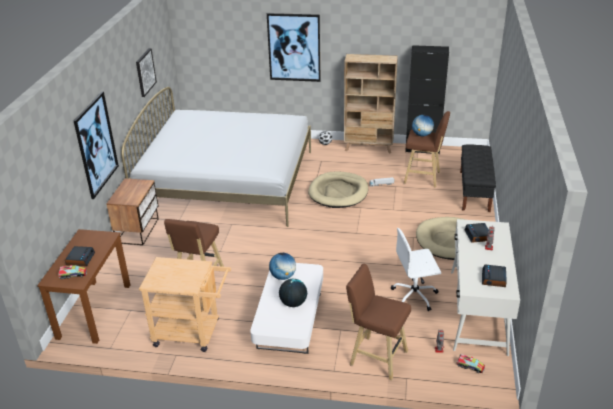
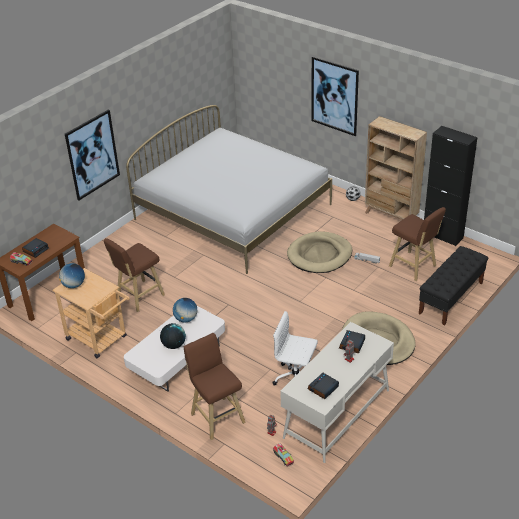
camera: 30 degrees right, 5 degrees up
(138, 230) = (128, 235): nightstand -> none
(145, 72) = (179, 91): picture -> none
(422, 135) = (414, 223): globe -> globe (74, 285)

